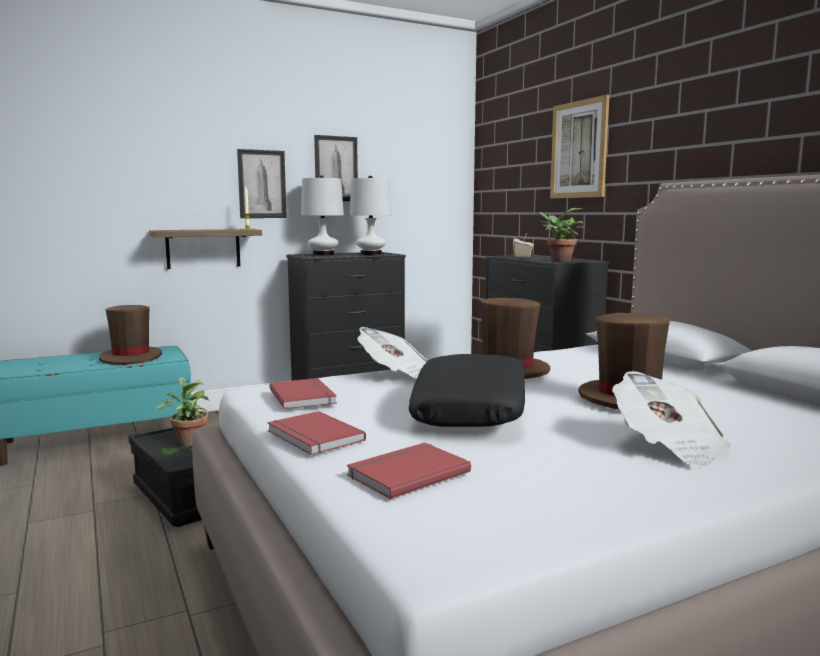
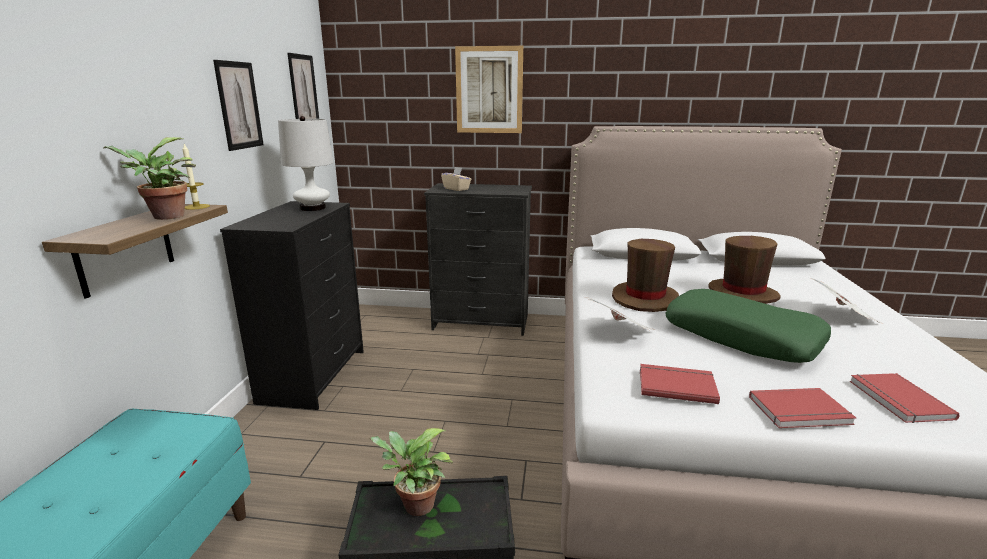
camera: 55 degrees left, 10 degrees up
(131, 358) = (136, 461): brown hat -> none
(262, 184) = (174, 135): picture -> picture (303, 90)
(323, 254) = (266, 219): white table lamp -> none
(472, 409) = (741, 337): black pillow -> green pillow
(558, 261) = (512, 191): potted plant -> potted plant (164, 217)

